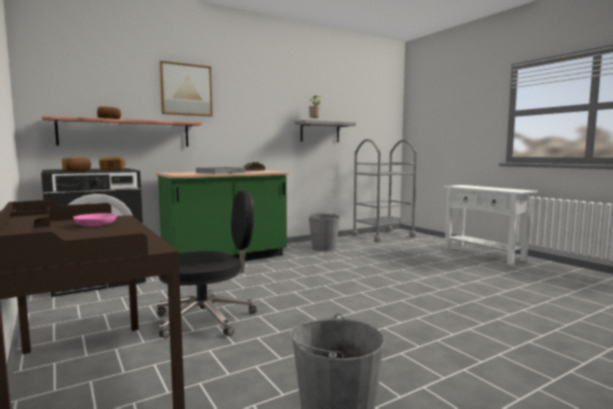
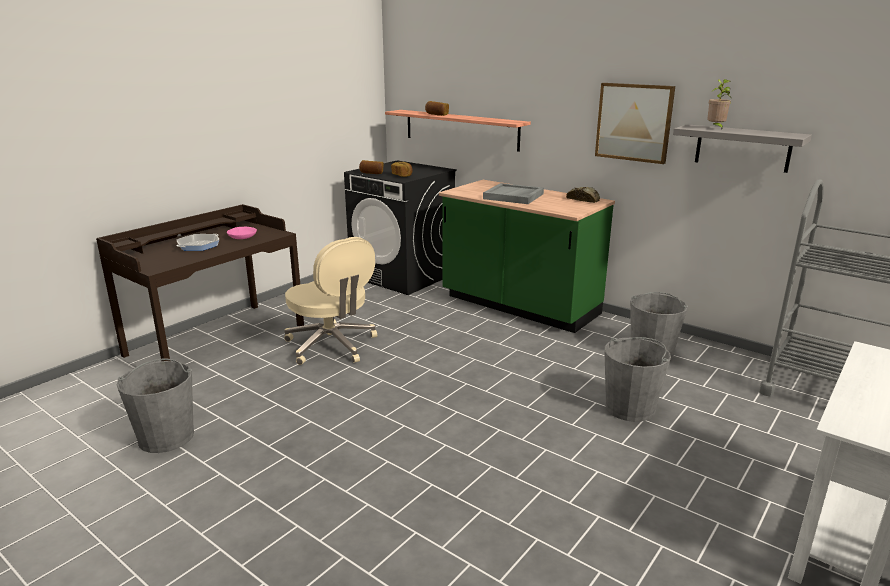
camera: 70 degrees right, 15 degrees up
(87, 236) = (198, 246): none -> frying pan
(186, 90) = (523, 75): picture -> picture (634, 122)
(207, 318) = (332, 345): black office chair -> beige office chair
(378, 260) = (630, 408): none -> grey bucket

